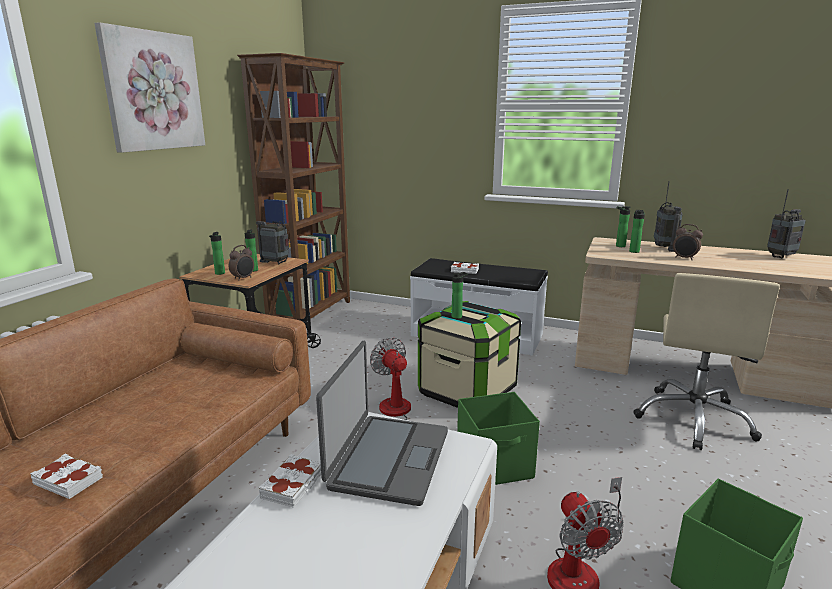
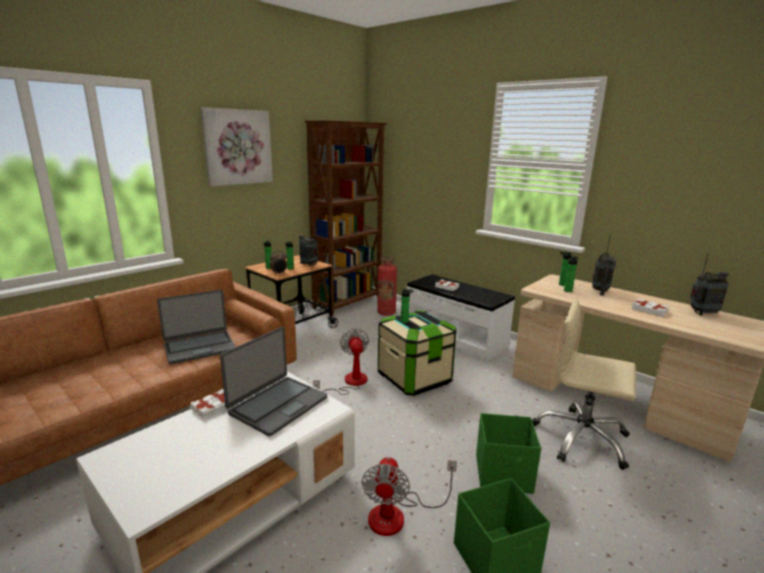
camera: 20 degrees right, 0 degrees up
(69, 480) = (117, 378): white book -> white book (649, 310)
(180, 404) = (199, 347): none -> laptop
(371, 318) = (386, 313): none -> fire extinguisher
(495, 466) = (394, 434): green storage box -> green storage box (504, 474)
(684, 258) = (605, 302): alarm clock -> none
(694, 419) = (581, 438): beige office chair -> beige office chair turned 75 degrees clockwise

